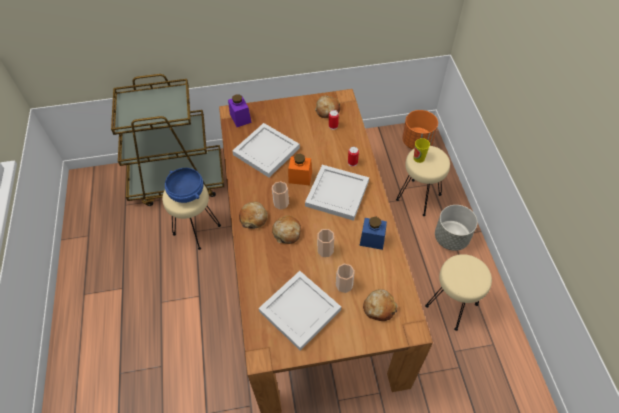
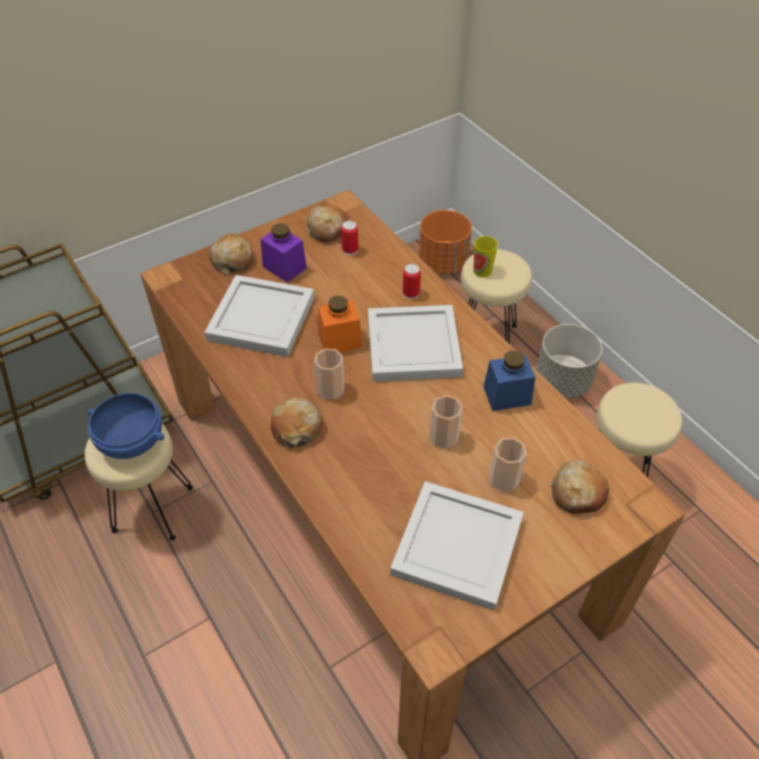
camera: 25 degrees left, 5 degrees down
(240, 118) = (188, 281): purple jar -> purple jar (284, 267)
(287, 232) = (366, 431): bread -> bread (232, 260)

